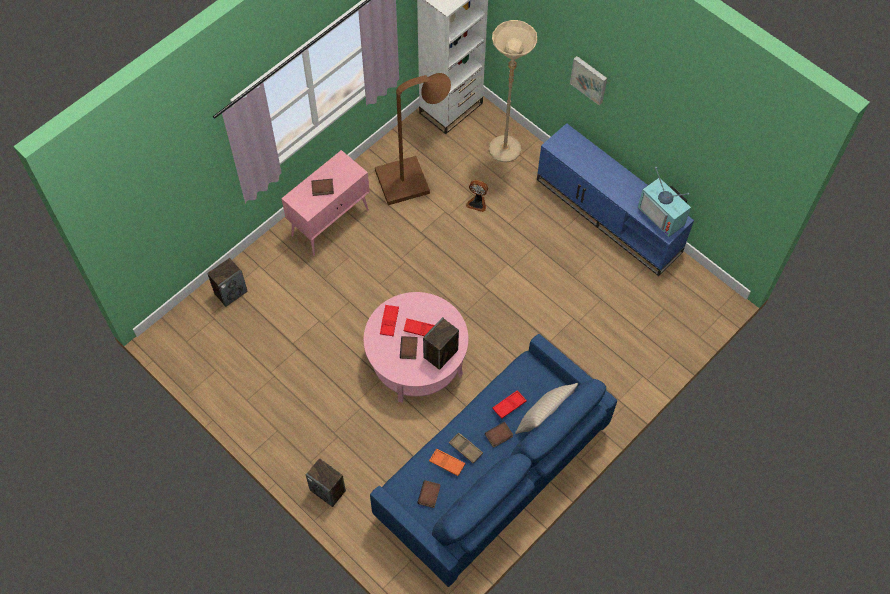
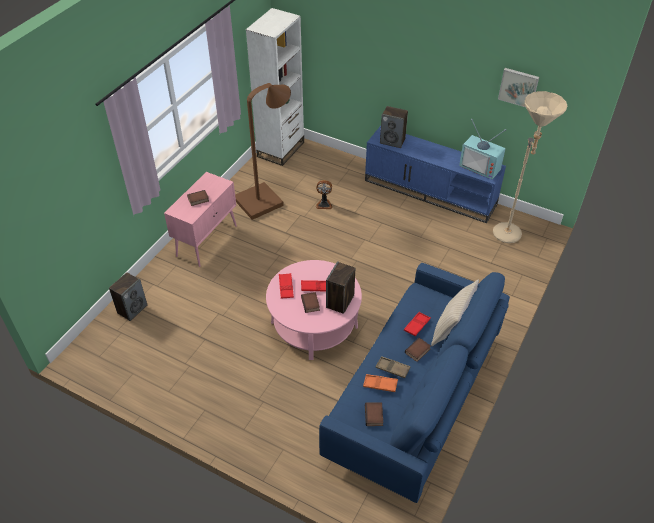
camera: 15 degrees left, 15 degrees down
(328, 490) = (268, 450): speaker -> speaker (392, 141)
(504, 155) = (333, 170): beige floor lamp -> beige floor lamp (509, 237)
(589, 79) = (398, 70): picture -> picture (518, 87)

